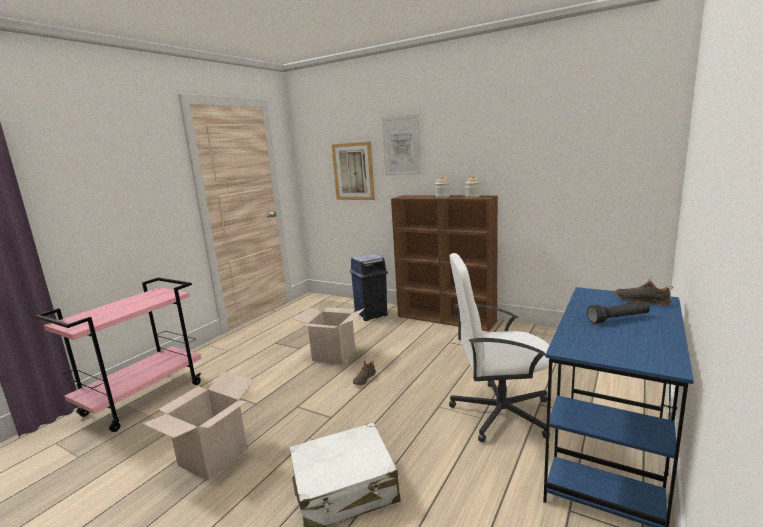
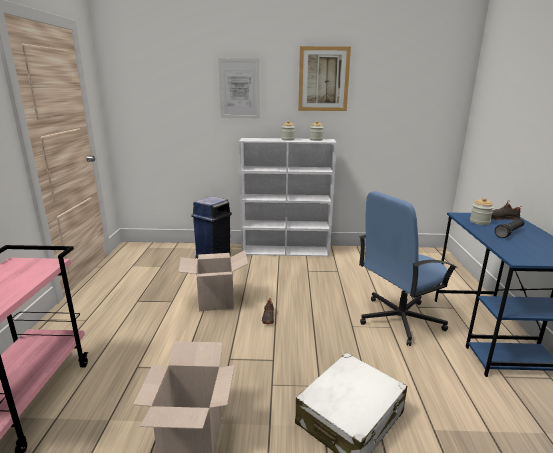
camera: 30 degrees left, 5 degrees up
(353, 171) = (182, 112): picture -> picture (323, 79)
(447, 319) = (286, 250): brown bookcase -> white bookcase
(499, 412) = (399, 320): white office chair -> blue office chair
(599, 302) = (479, 222): none -> jar

